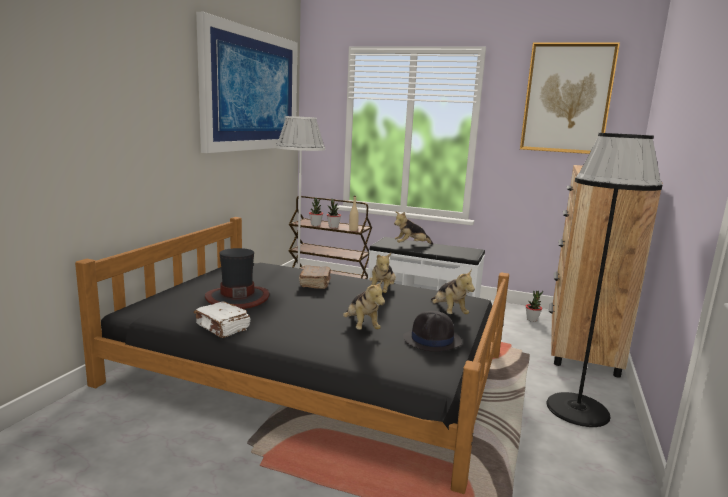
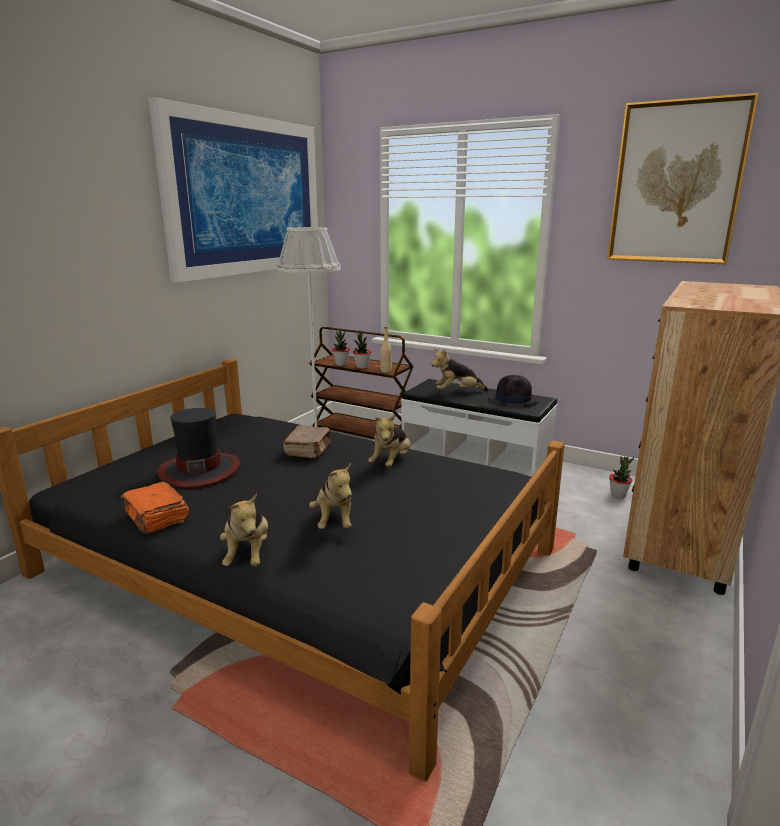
camera: 10 degrees right, 5 degrees up
(222, 328) = (156, 517): white book -> orange book
(432, 340) = (421, 547): black hat -> black hat (513, 399)
(448, 312) = (466, 499): plush toy -> plush toy (248, 554)
(577, 409) = (641, 646): black floor lamp -> none

